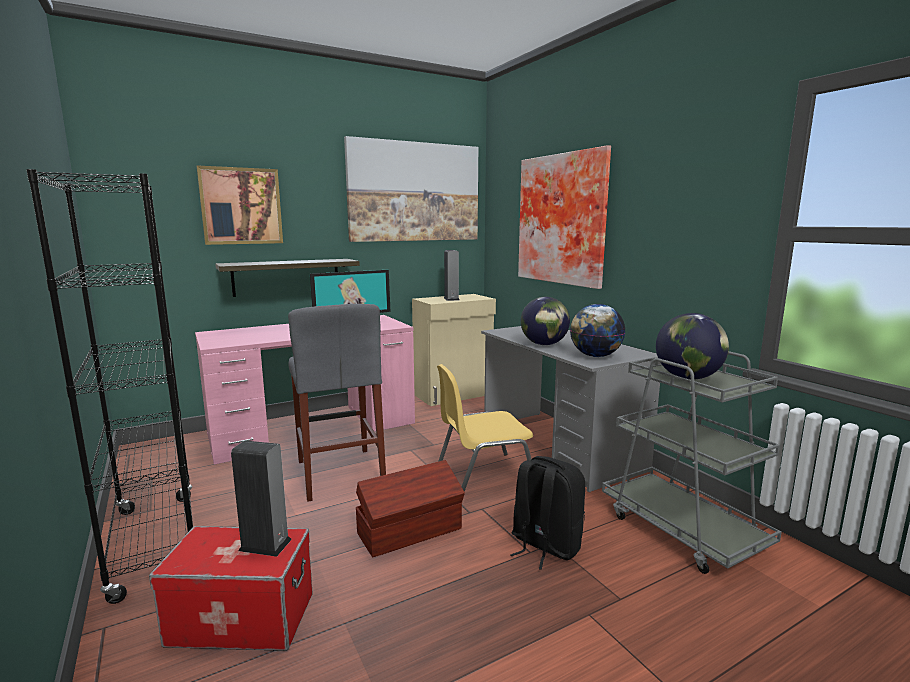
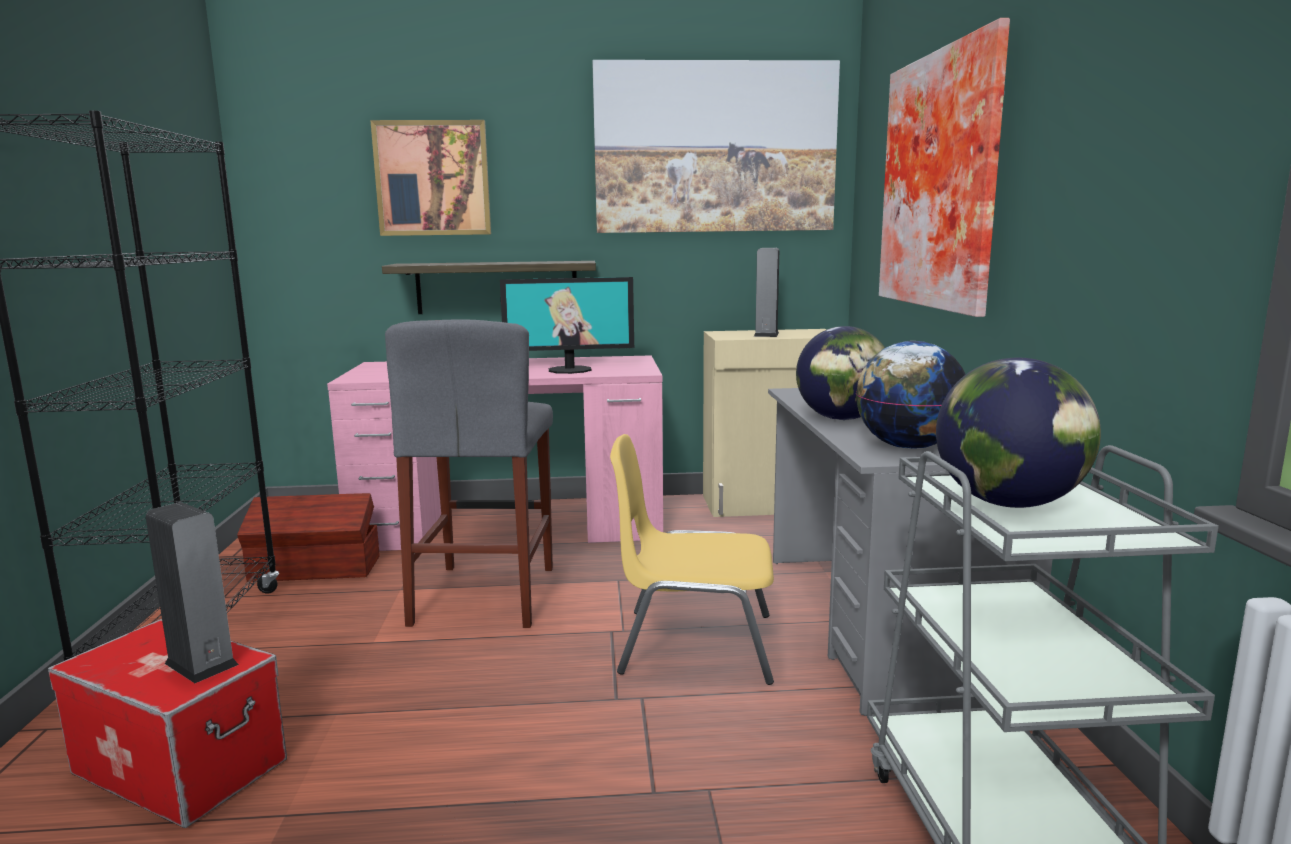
camera: 25 degrees right, 0 degrees up
(411, 531) = (500, 705): brown storage box -> brown storage box (316, 569)
(544, 545) = (689, 789): black backpack -> none

